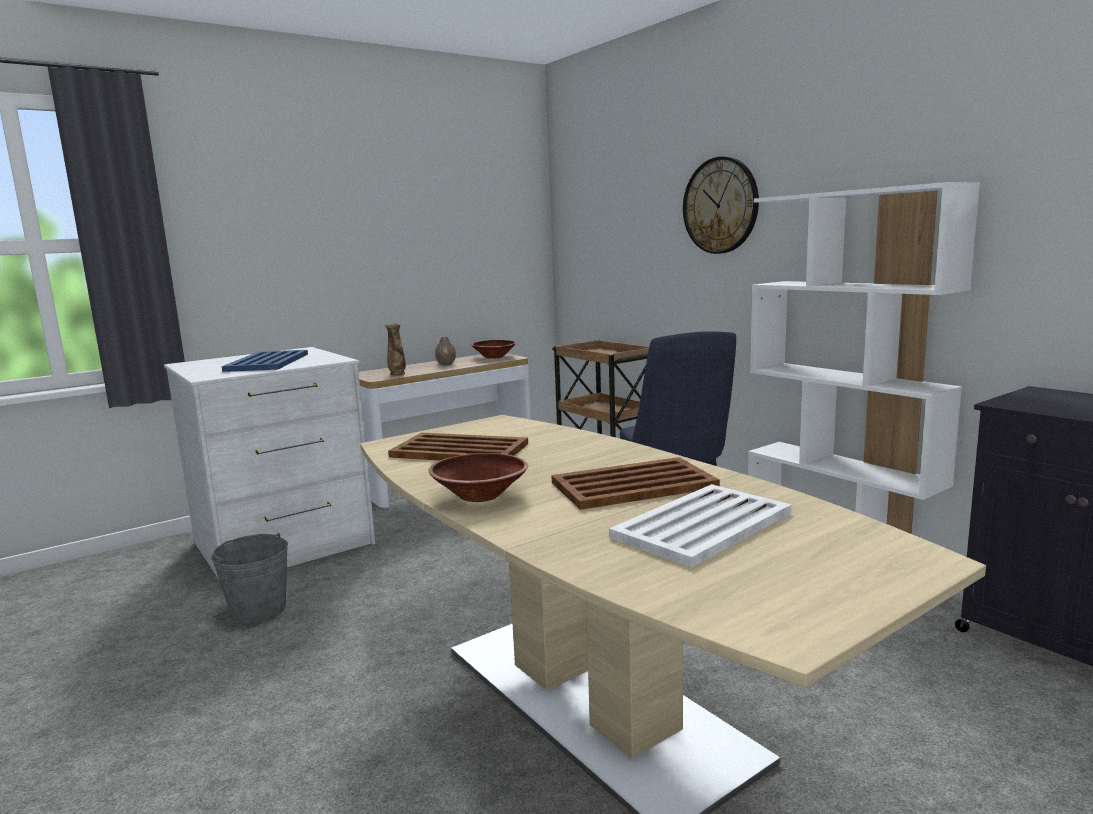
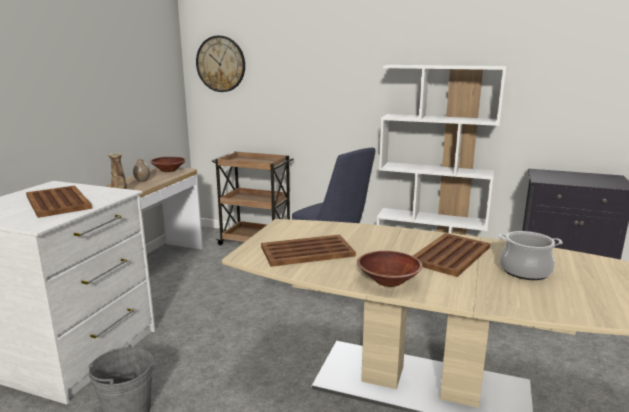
camera: 35 degrees left, 5 degrees up
(268, 362) = (58, 202): blue tray -> brown tray
(704, 524) = (525, 271): white tray -> cooking pot
(720, 205) = (339, 65): wall clock -> wall clock (221, 64)

